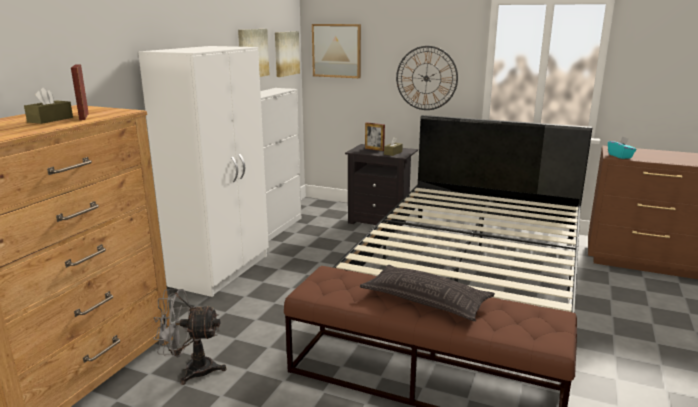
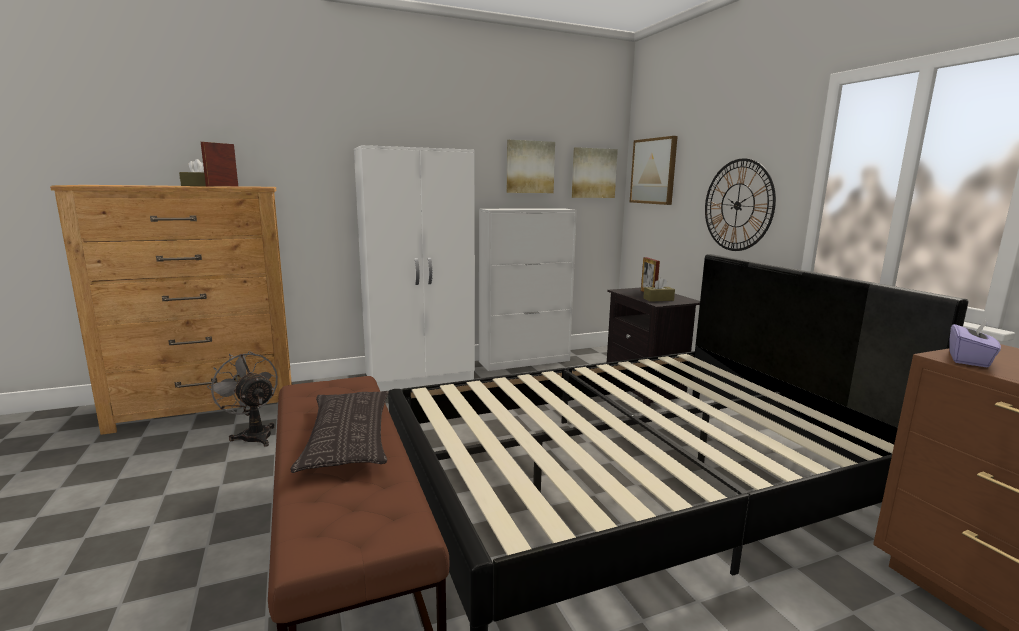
camera: 45 degrees right, 5 degrees down
(620, 156) = (969, 360): turquoise tissue box -> purple tissue box

